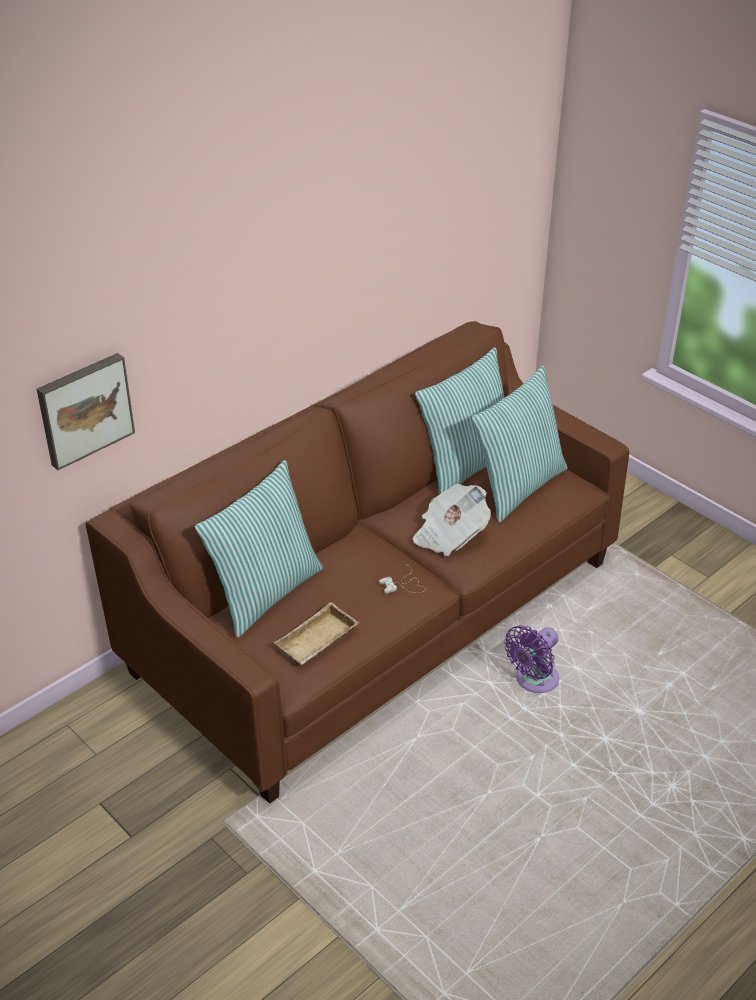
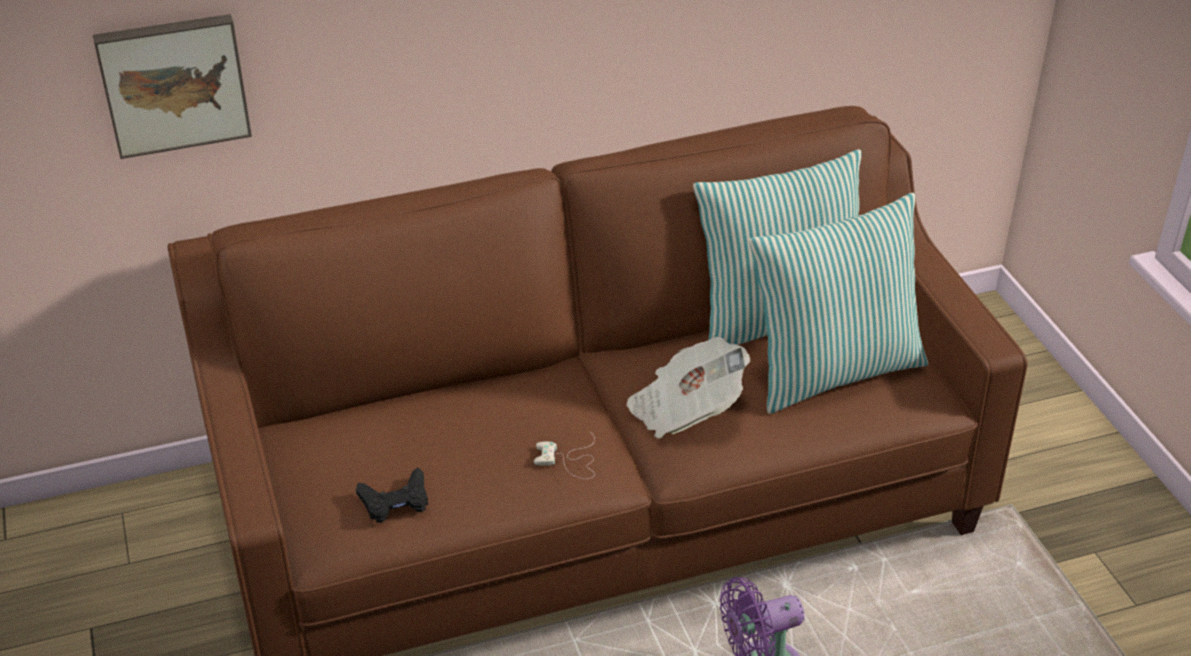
camera: 25 degrees right, 0 degrees up
(265, 592) = (378, 412): pillow -> none
(317, 642) = (395, 501): beige tray -> black game controller

